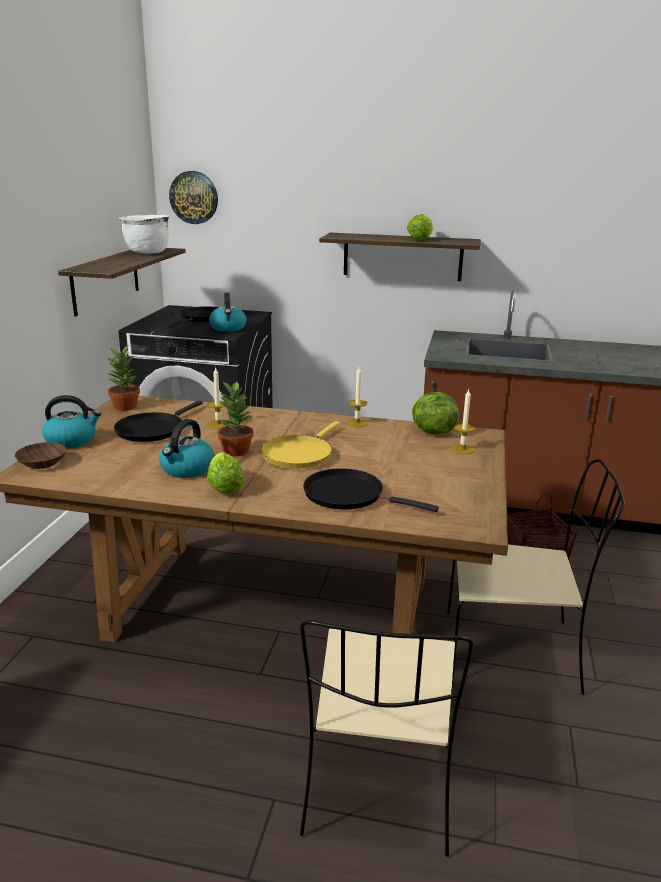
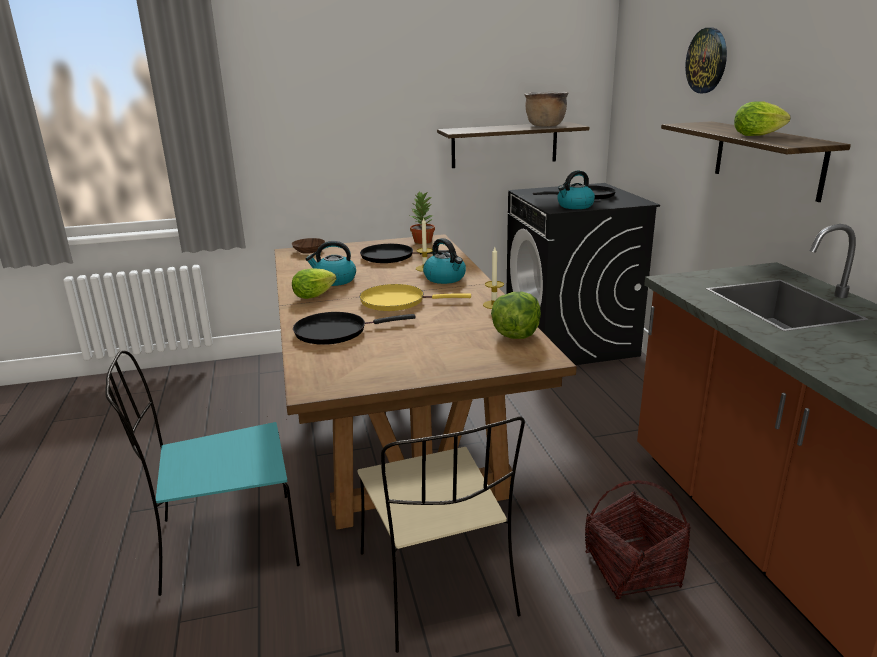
camera: 65 degrees right, 0 degrees up
(72, 440) = (349, 247): kettle -> kettle (445, 278)
(147, 253) = (544, 126): white cooking pot -> brown cooking pot
(194, 197) = (631, 78): wall clock -> wall clock (707, 60)
(236, 451) = (381, 284): potted plant -> none
(349, 495) = (335, 332): black frying pan -> black frying pan turned 105 degrees counterclockwise
(379, 783) = (224, 543): beige chair -> turquoise chair
(462, 449) = (488, 355): candle -> none

